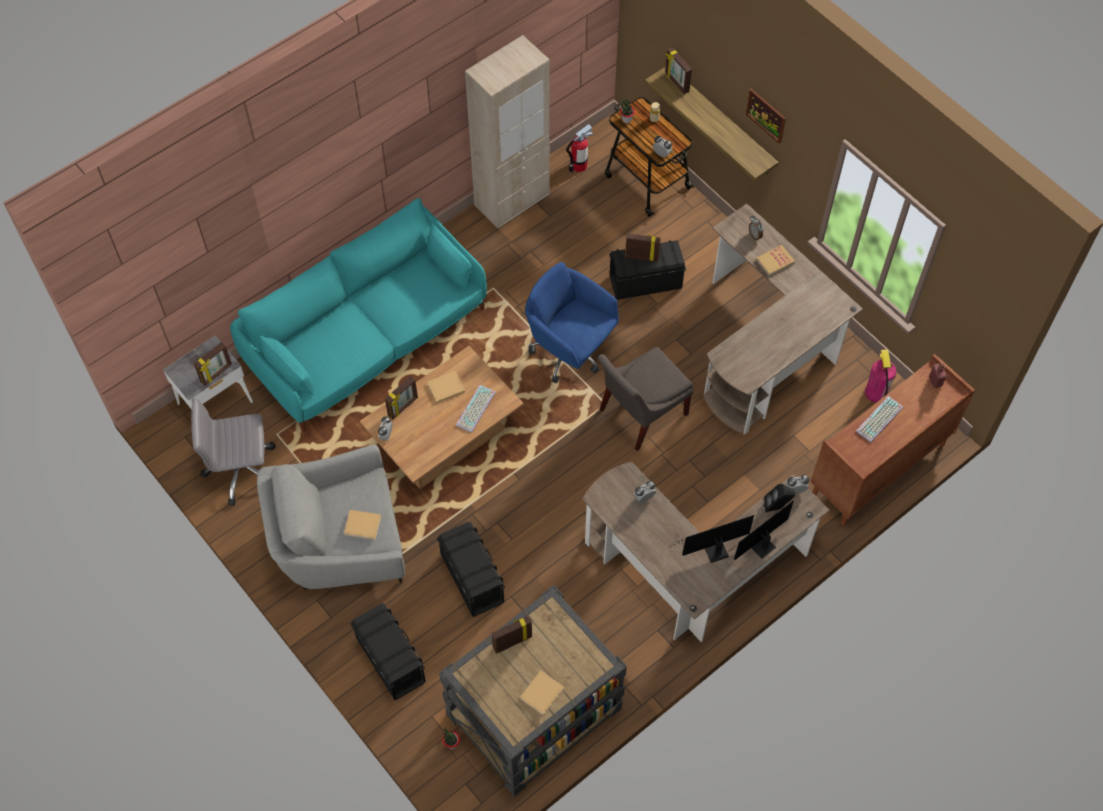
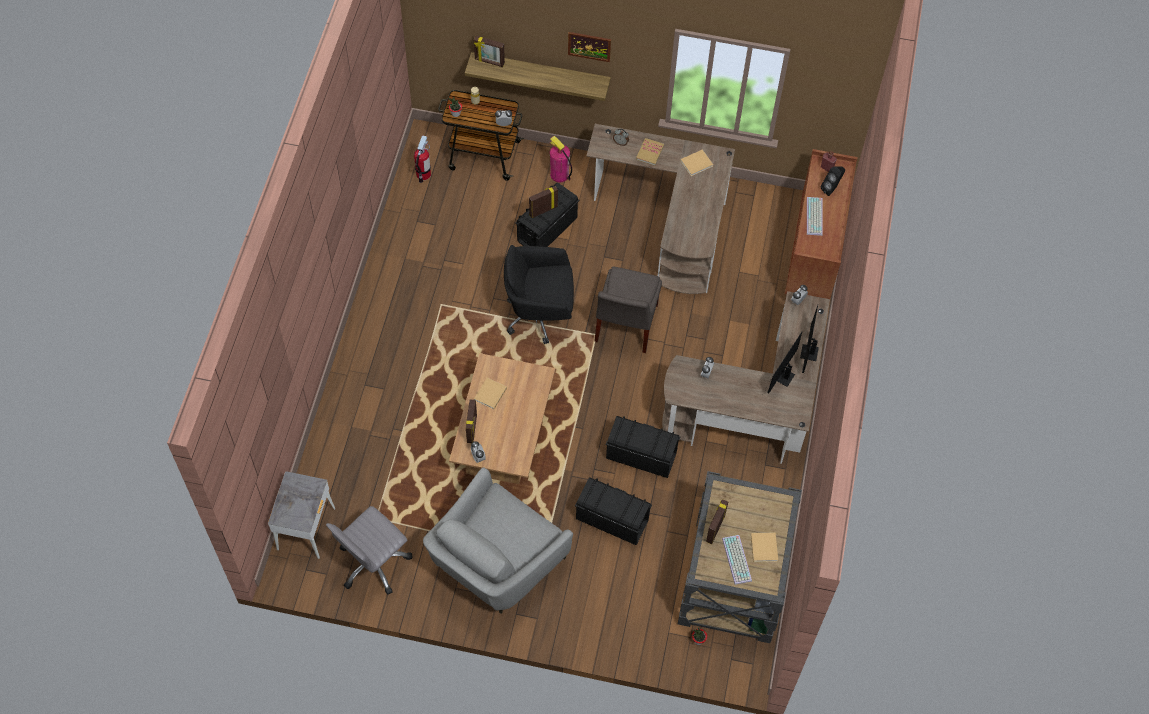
camera: 40 degrees left, 0 degrees up
(217, 373) = (314, 498): picture frame -> none
(363, 525) = (522, 531): beige book -> beige book (697, 163)
(367, 337) = (379, 402): turquoise sofa -> none
(391, 660) = (606, 616): black storage box -> black storage box (641, 456)
(476, 409) = (526, 395): keyboard -> keyboard (738, 560)
(513, 203) = (399, 232): beige cabinet -> none
(570, 354) = (539, 316): blue office chair -> black office chair
(776, 507) = (796, 320): black speaker -> black speaker (831, 189)
(875, 392) = (767, 207): fire extinguisher -> fire extinguisher (559, 174)

